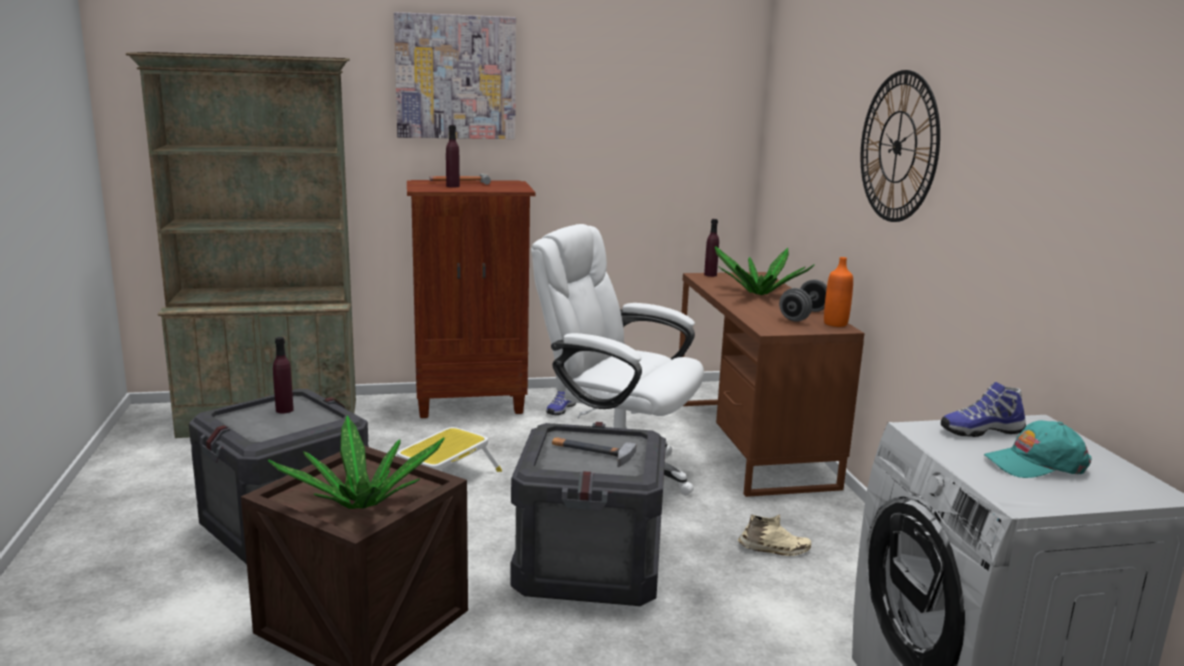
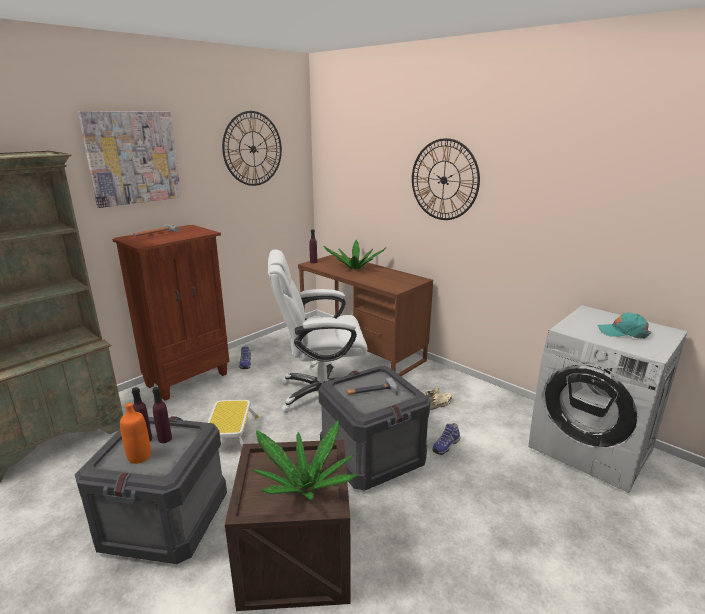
camera: 35 degrees left, 5 degrees up
(453, 186) = (158, 238): purple bottle -> purple bottle (165, 439)
(648, 80) = (253, 149): none -> wall clock
(803, 316) = (394, 276): grey dumbbell -> none
(835, 323) = (414, 277): orange bottle -> orange bottle (139, 457)
(980, 430) = (581, 322): shoe -> shoe (445, 445)
(1035, 464) = (623, 332): turquoise cap -> turquoise cap turned 60 degrees clockwise

